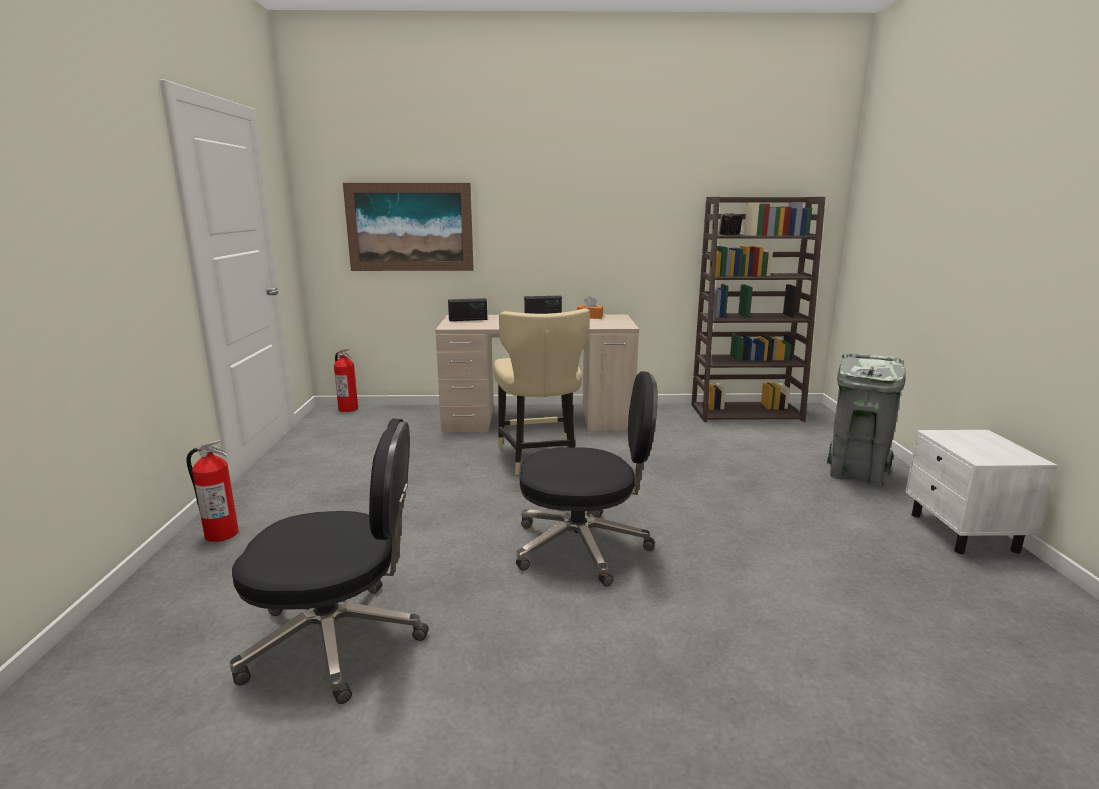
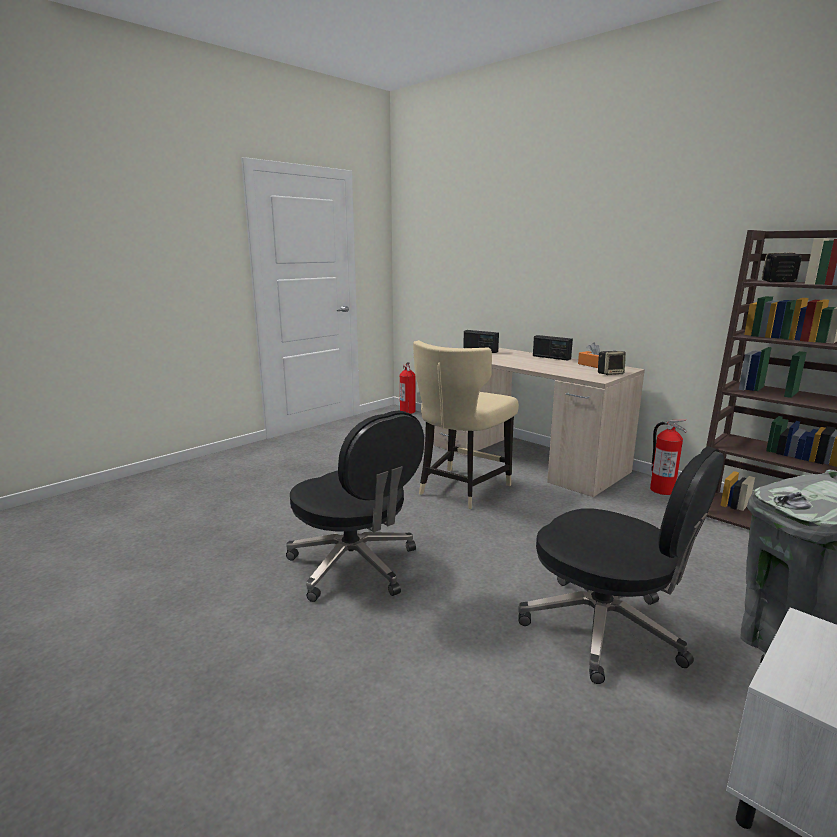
camera: 45 degrees right, 0 degrees up
(221, 534) = (214, 464): fire extinguisher -> fire extinguisher (662, 490)
(338, 640) = (145, 544): black office chair -> black office chair (606, 629)
(409, 227) = (461, 263): picture -> none
(620, 321) = (610, 373): none -> speaker

